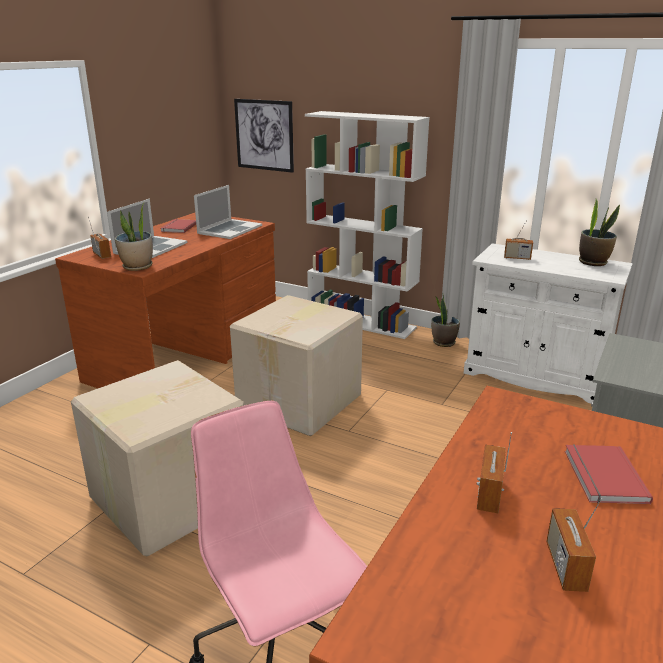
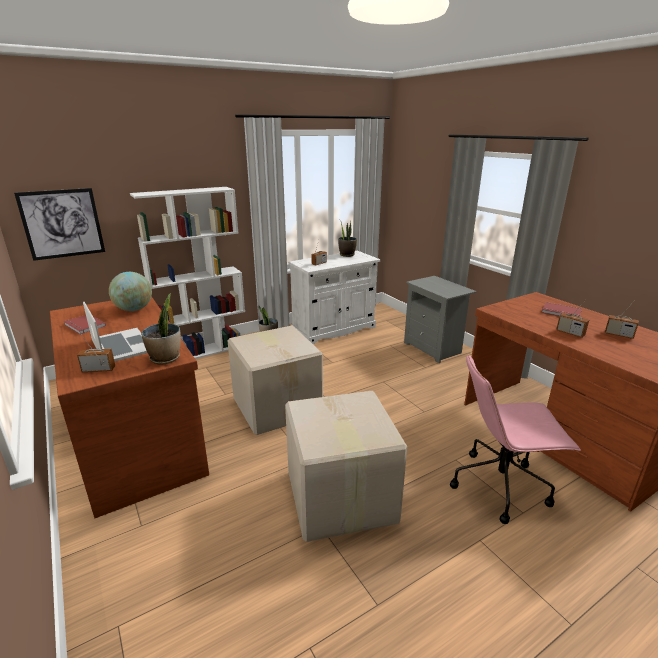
camera: 60 degrees left, 0 degrees up
(229, 229) = (134, 309): laptop -> globe

